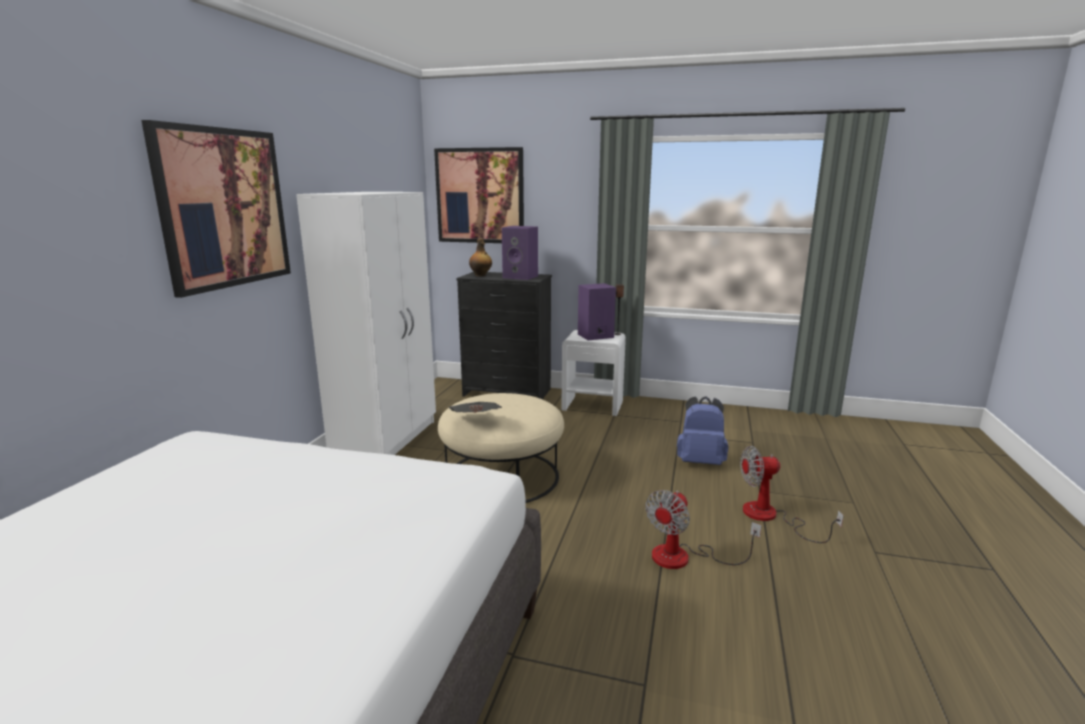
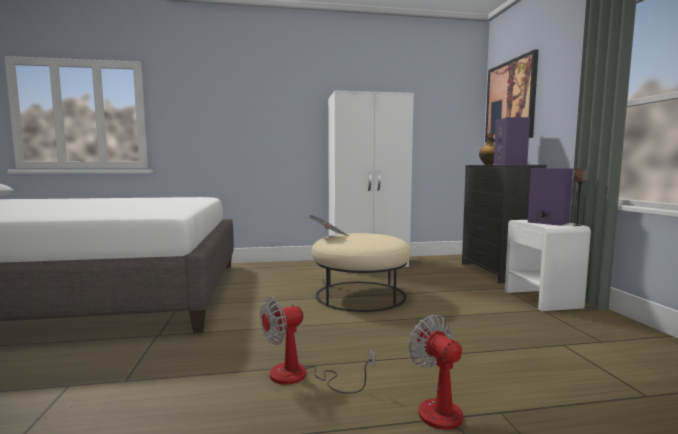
camera: 65 degrees right, 10 degrees down
(224, 208) = (276, 103): picture -> none
(684, 557) = (301, 377): fan -> fan turned 45 degrees counterclockwise
(700, 461) = (515, 364): blue backpack -> none

